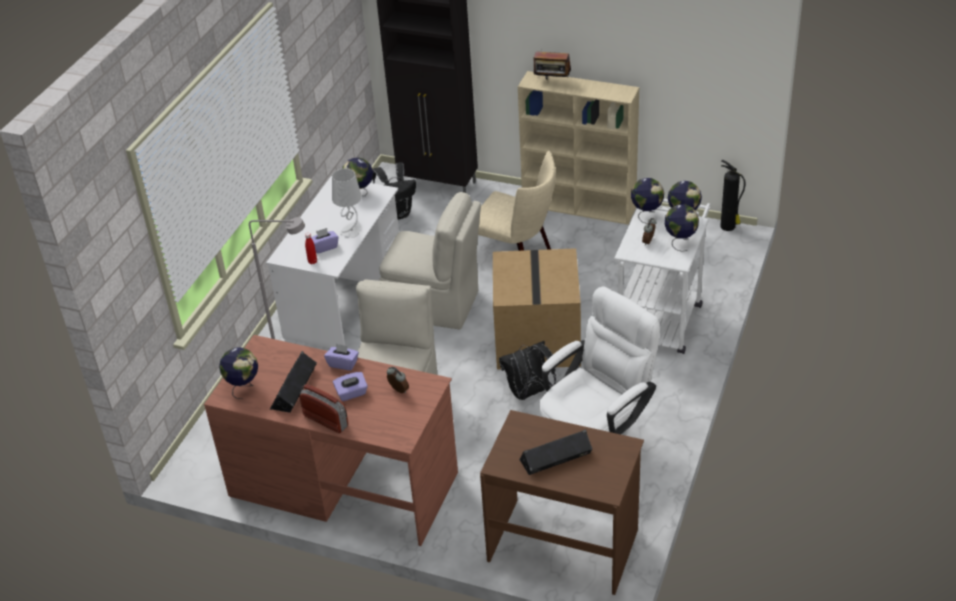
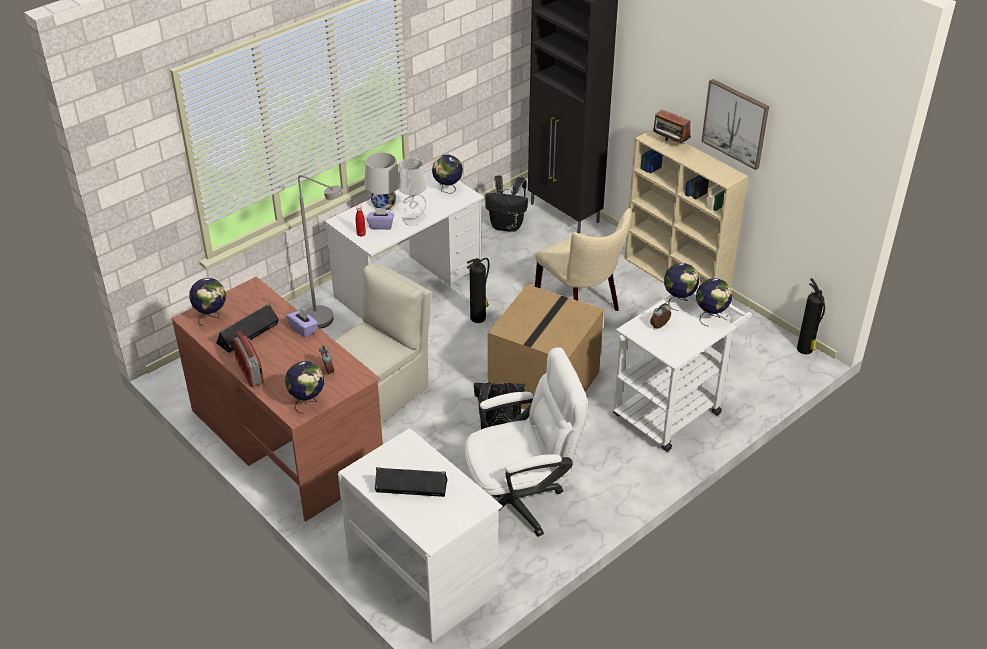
camera: 25 degrees right, 0 degrees up
(311, 227) = (384, 205): none -> white table lamp
(351, 393) = (289, 357): purple tissue box -> none
(434, 305) = (478, 317): beige chair -> fire extinguisher
(563, 544) = (423, 576): brown desk -> white desk
(616, 42) = (735, 123): none -> picture
(680, 242) = (689, 338): globe -> globe (307, 402)

